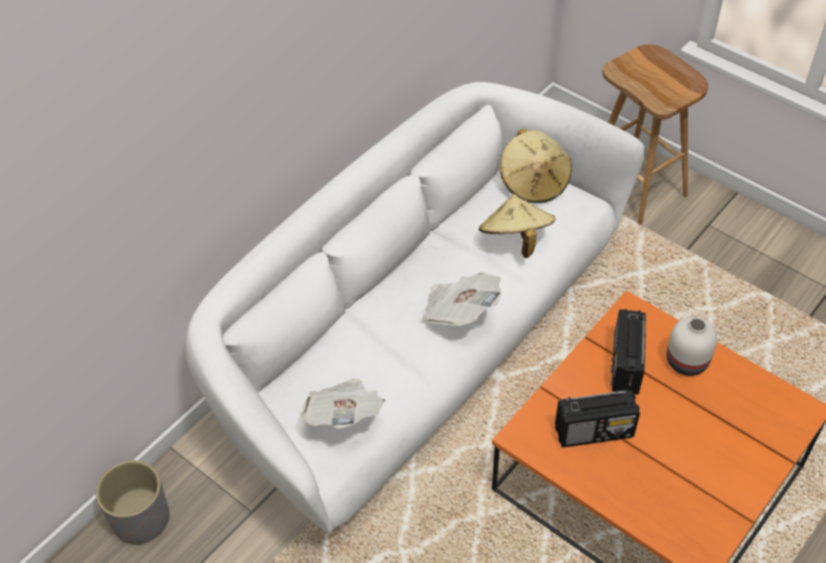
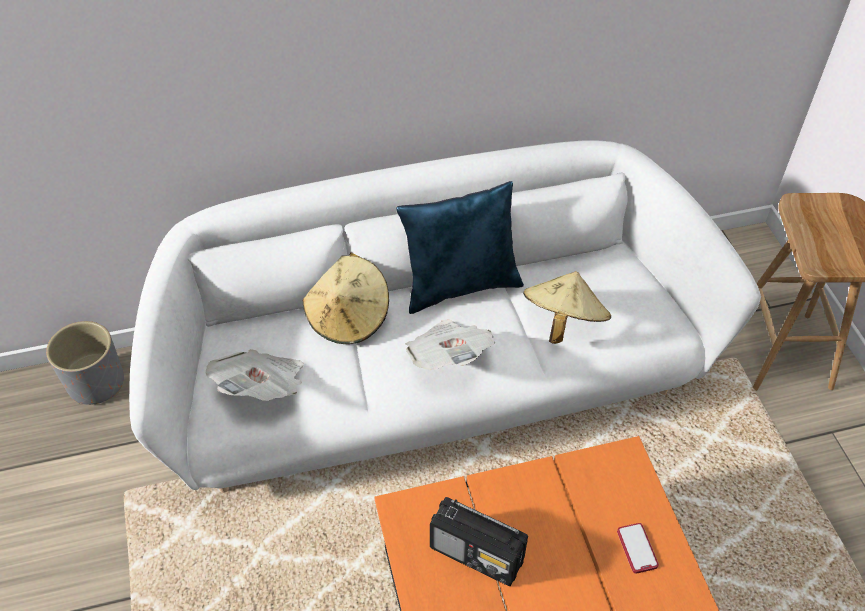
camera: 35 degrees right, 0 degrees up
(420, 255) = (460, 285): none -> blue pillow
(534, 182) = (633, 278): beige hat -> beige hat (348, 316)
(625, 366) = (568, 510): radio -> none
(687, 362) = (637, 548): white vase -> phone

